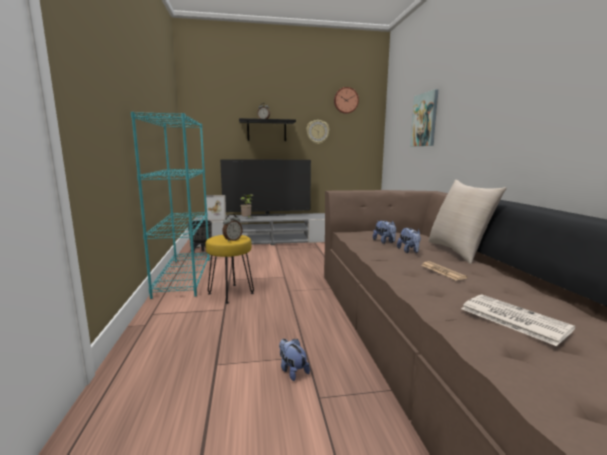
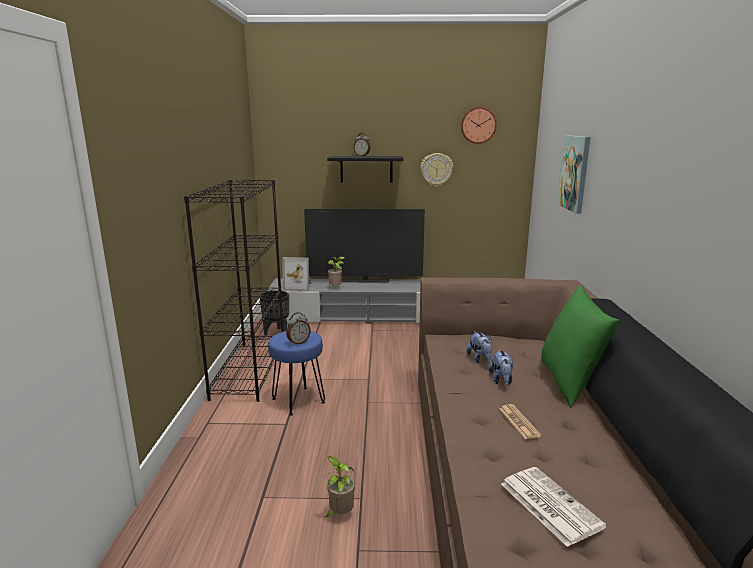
camera: 10 degrees right, 5 degrees up
(184, 276) = (249, 369): turquoise bookcase -> black bookcase
(231, 293) = (298, 400): yellow stool -> blue stool
(292, 370) = (339, 514): plush toy -> potted plant
(458, 251) = (570, 382): beige pillow -> green pillow

